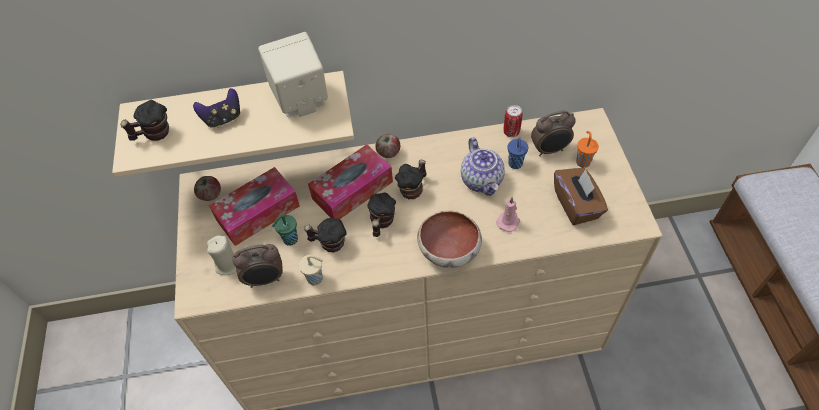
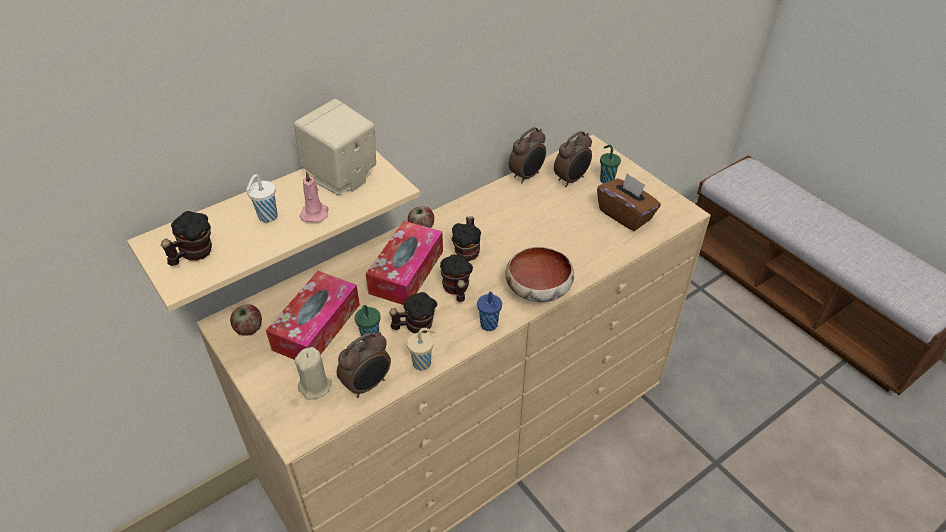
camera: 30 degrees left, 10 degrees down
(223, 119) = (267, 217): game controller -> white cup
(482, 180) = (528, 223): teapot -> none
(508, 221) = (576, 247): pink candle -> pink candle (315, 213)
(511, 132) = (527, 176): can -> alarm clock
(515, 164) = (549, 200): blue cup -> blue cup (489, 325)
(583, 161) = (606, 180): orange cup -> green cup

